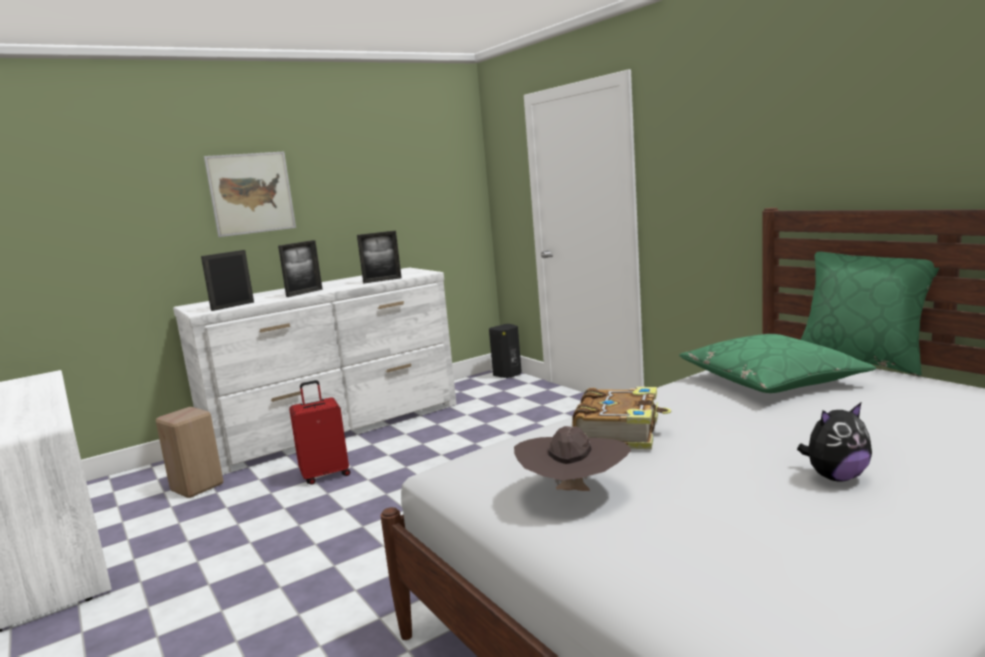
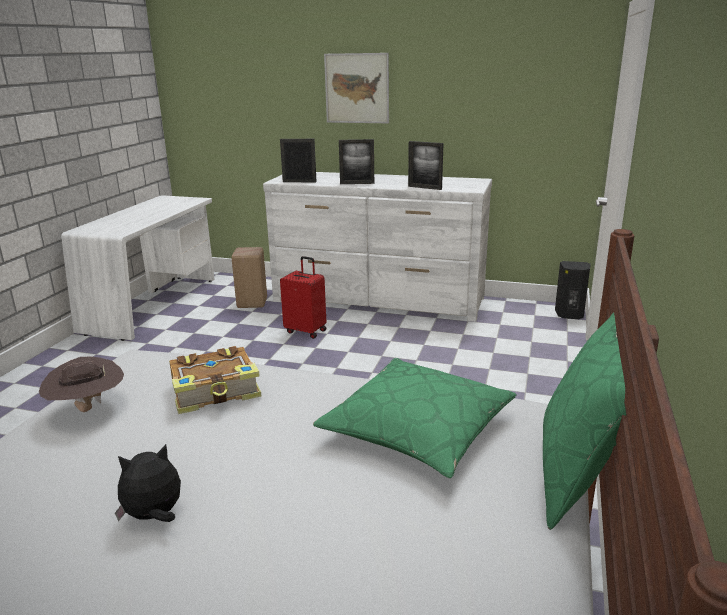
camera: 50 degrees right, 10 degrees up
(835, 477) = (154, 516): plush toy -> plush toy turned 120 degrees clockwise

